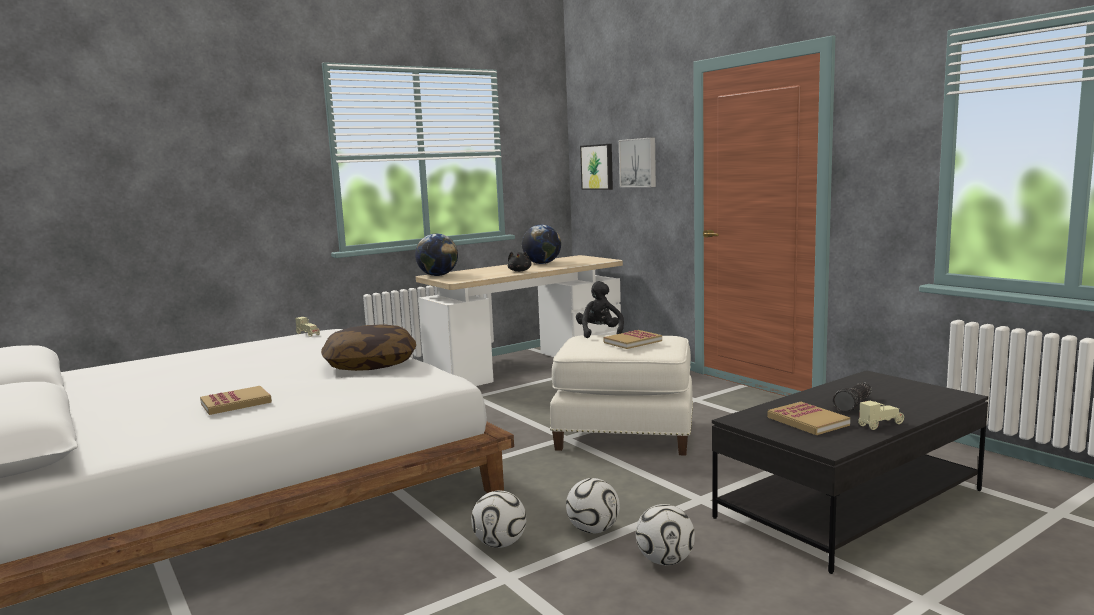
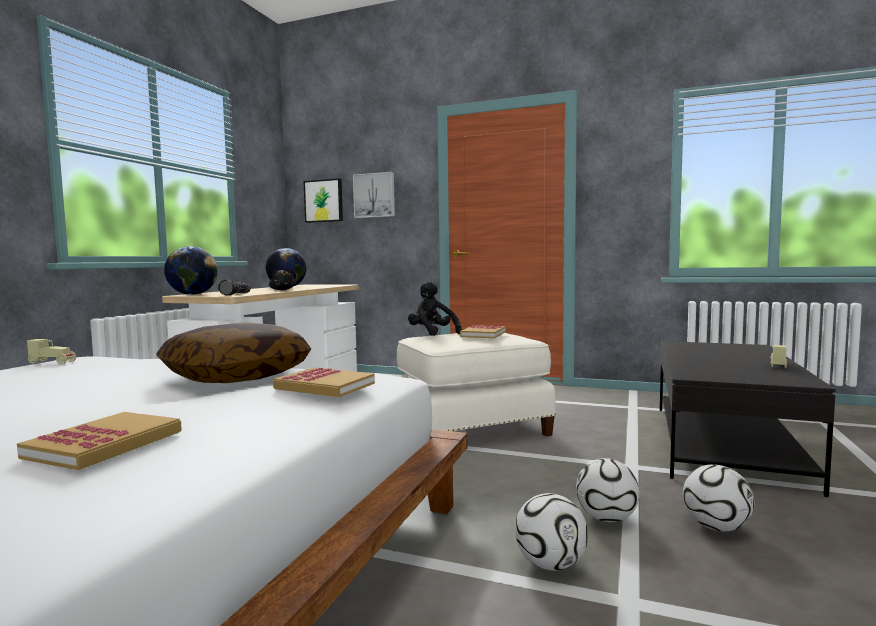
camera: 35 degrees left, 5 degrees down
(807, 421) = (734, 370): book -> book (325, 386)
(854, 405) = (724, 357): flashlight -> flashlight (237, 294)

